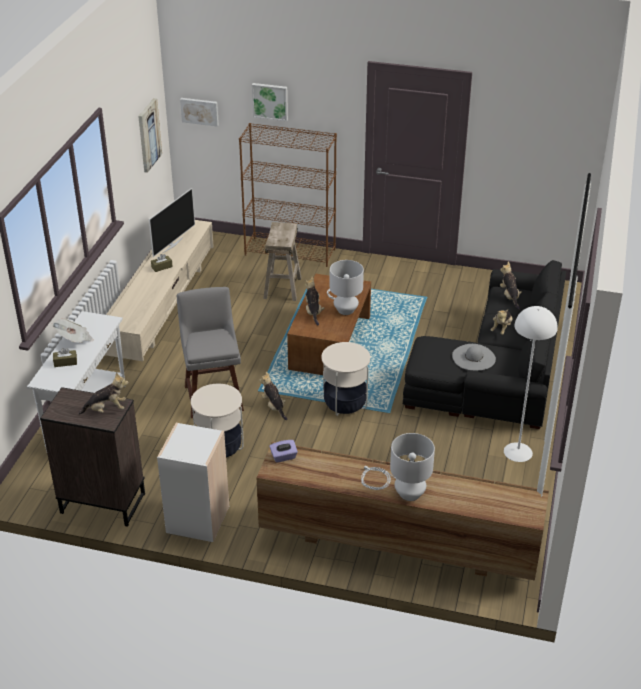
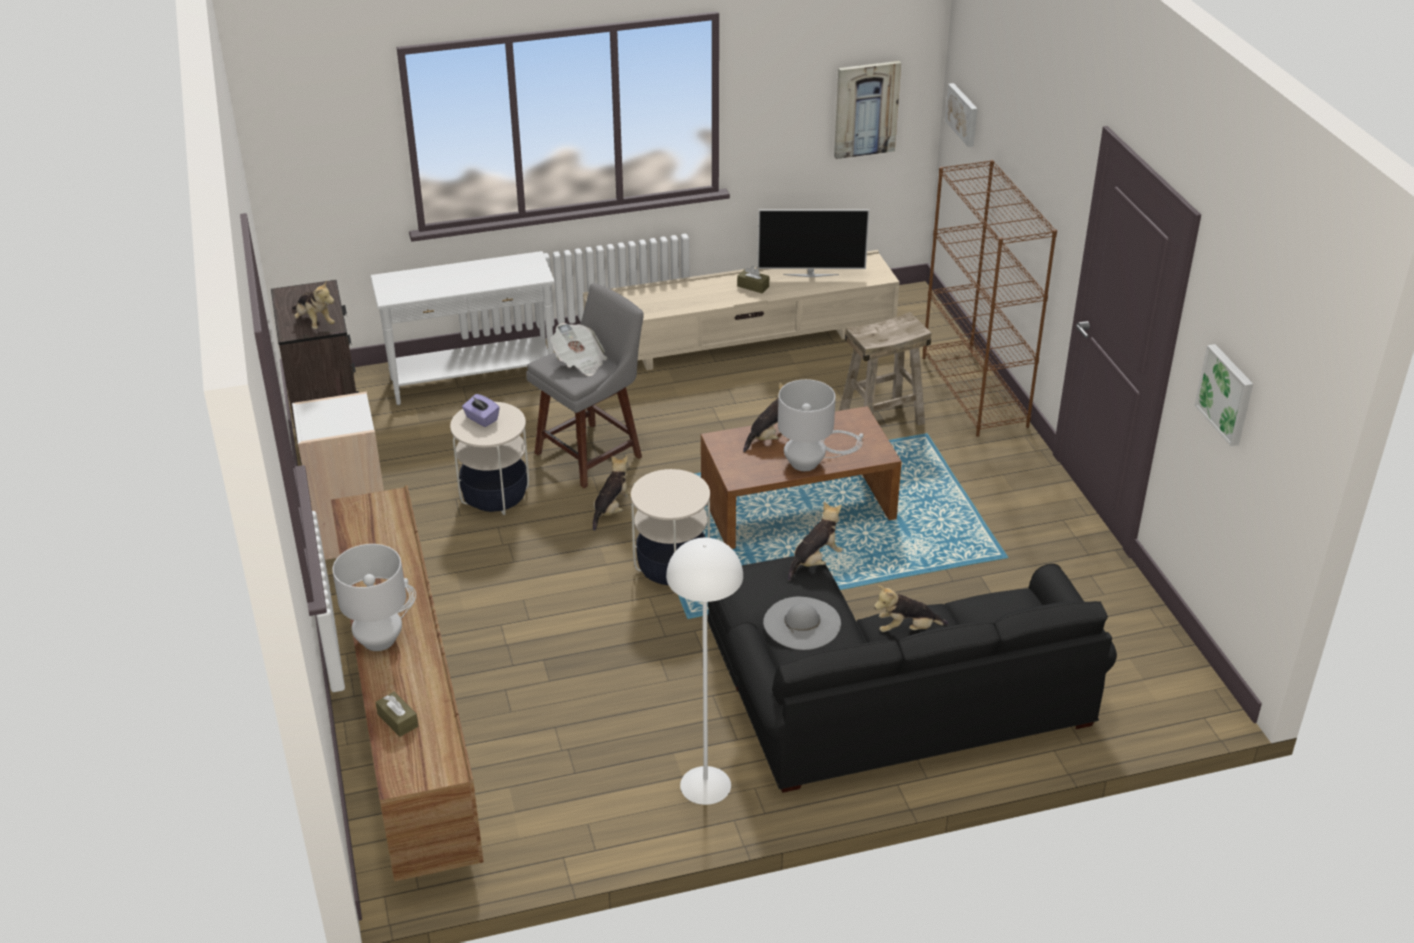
camera: 60 degrees right, 0 degrees up
(65, 362) = (433, 280): brown tissue box -> brown tissue box (398, 720)
(74, 339) = (481, 268): newspaper -> newspaper (579, 362)
(270, 101) = (1016, 137): picture -> picture (1227, 394)
(283, 457) = (384, 506): purple tissue box -> purple tissue box (481, 419)
(509, 296) = (1008, 611): plush toy -> plush toy (815, 561)

